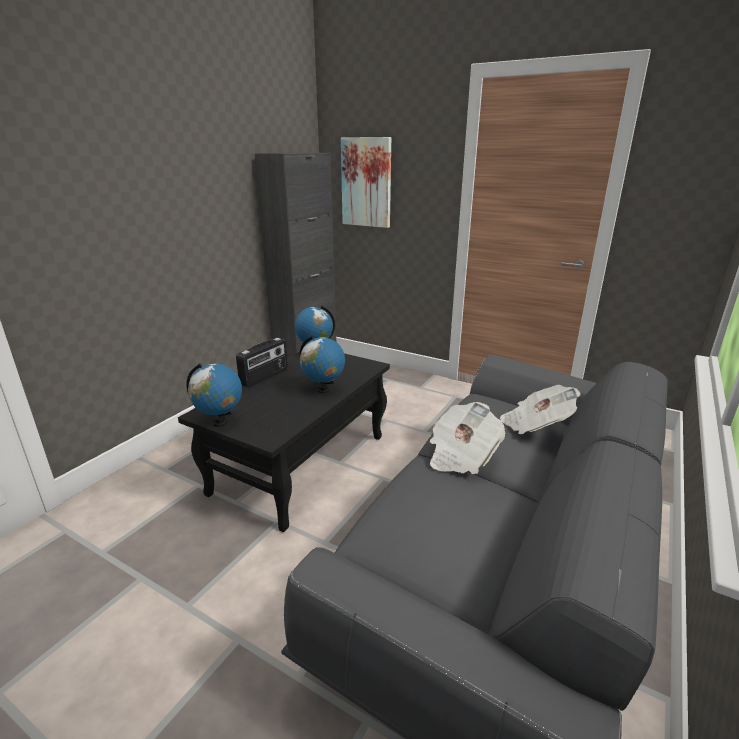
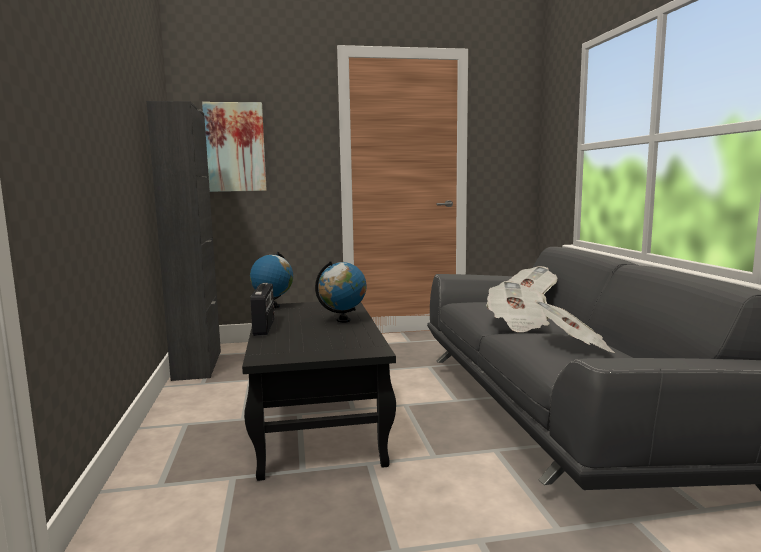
camera: 40 degrees left, 15 degrees down
(220, 422) = (299, 356): globe -> none
(437, 518) = (574, 346): none -> newspaper

